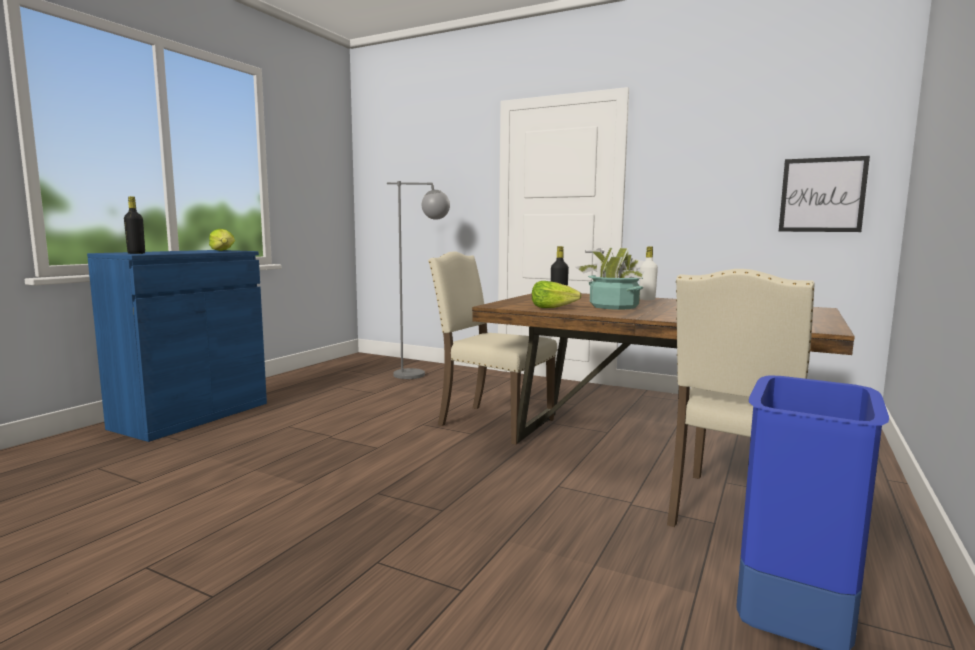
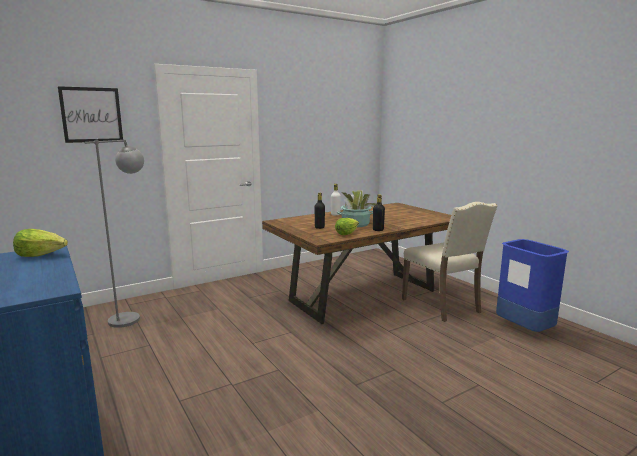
camera: 60 degrees left, 5 degrees up
(136, 253) = (42, 290): black bottle -> black bottle (378, 230)
(492, 422) = (279, 321): beige chair -> none
(822, 195) = (353, 142): picture -> picture (91, 115)

